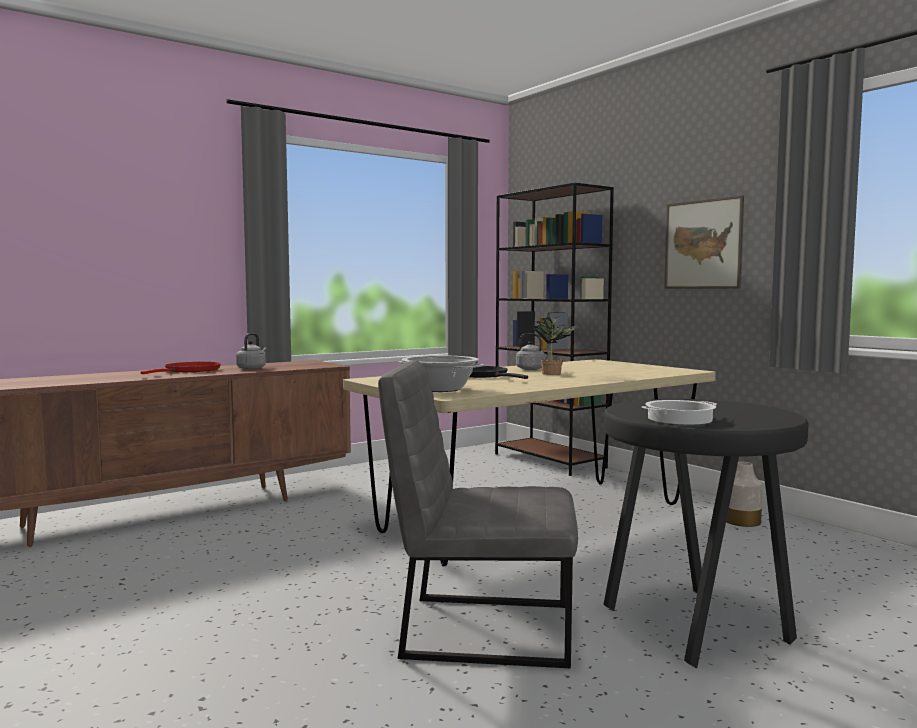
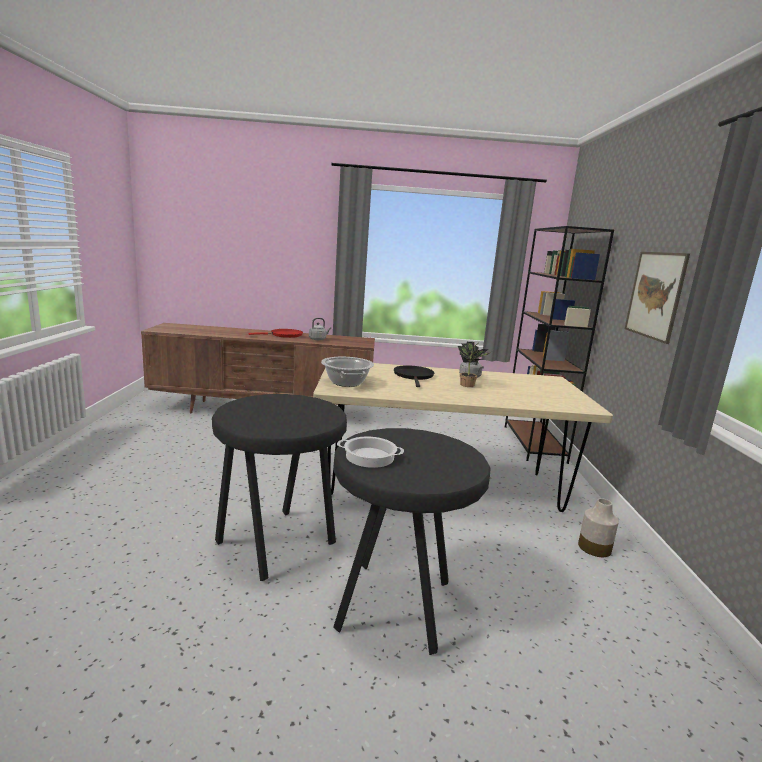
camera: 35 degrees right, 10 degrees up
(481, 629) = (279, 543): grey chair -> black stool

